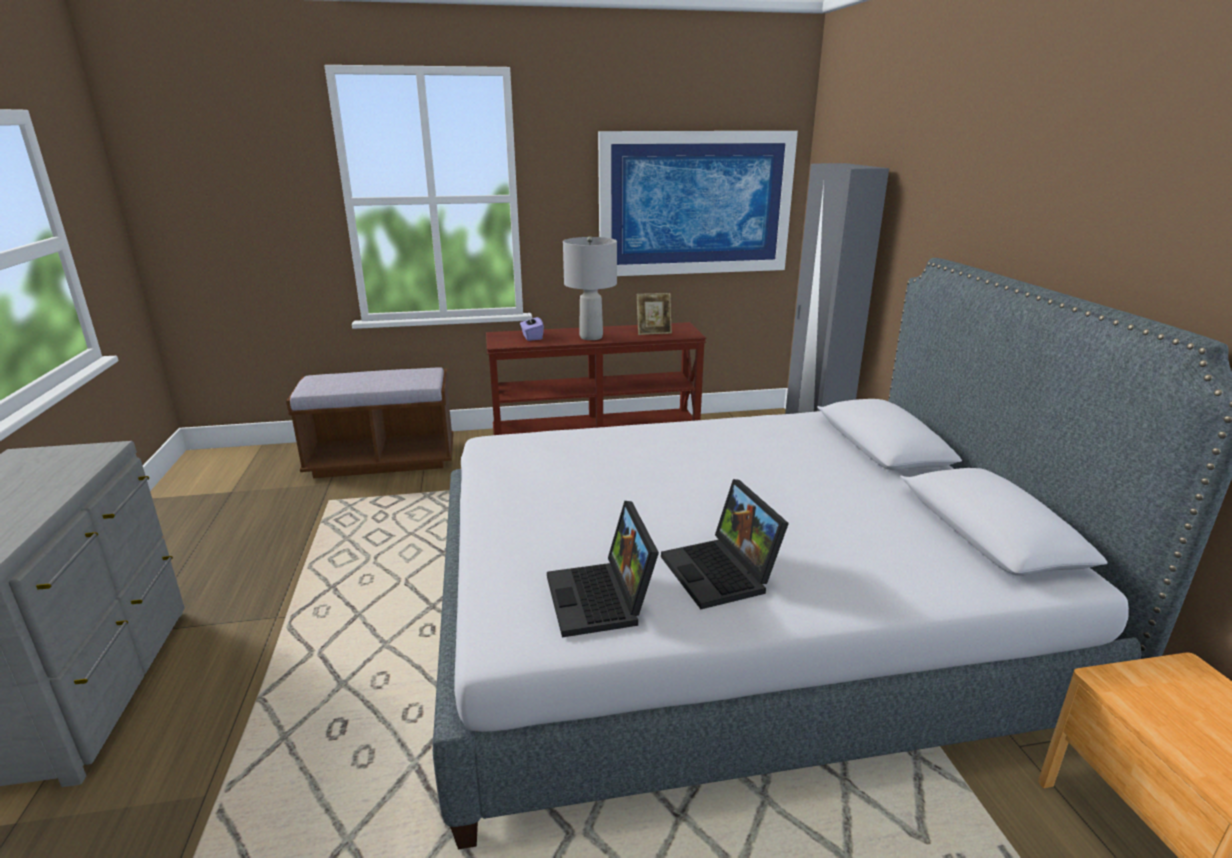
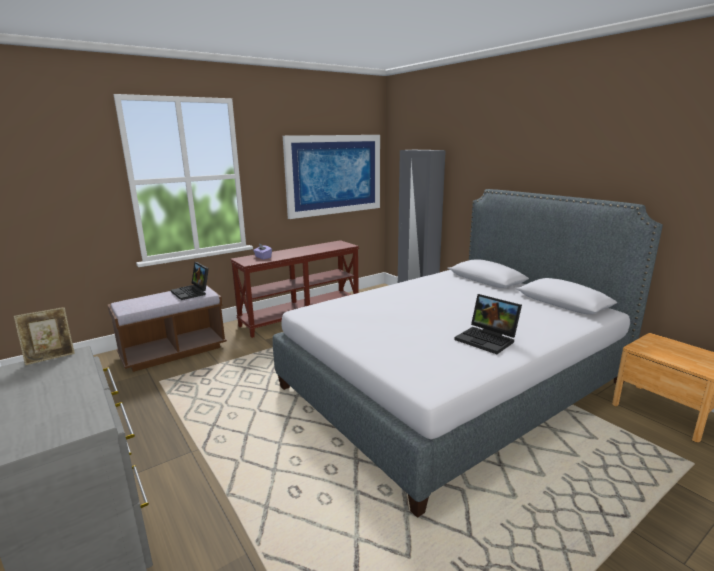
camera: 25 degrees left, 5 degrees down
(590, 337) = (297, 253): grey table lamp -> none
(602, 600) = (452, 361): laptop -> laptop (192, 292)
(653, 332) = (328, 247): picture frame -> picture frame (50, 356)

